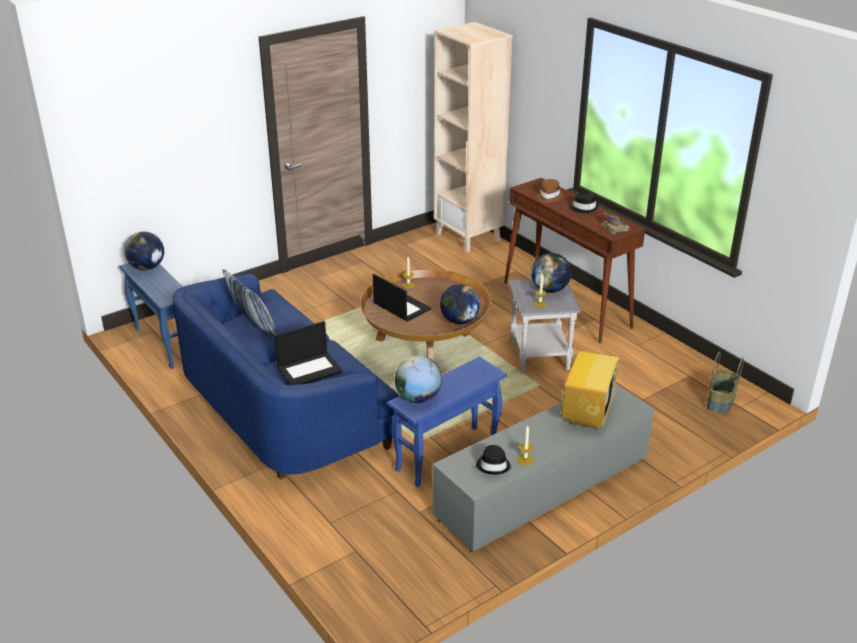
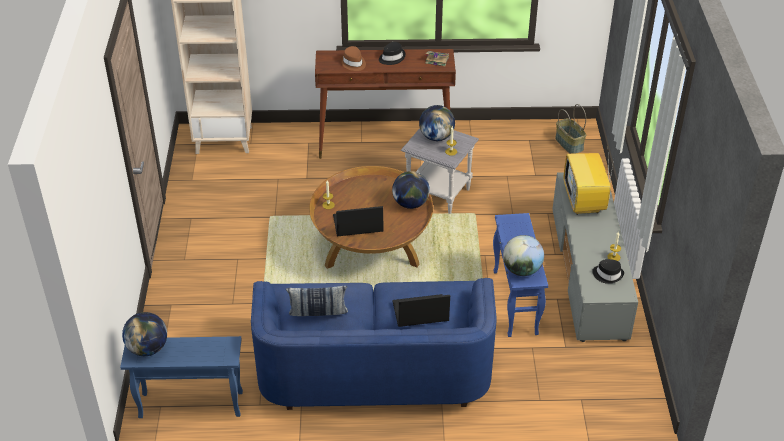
camera: 55 degrees left, 10 degrees up
(310, 369) = (420, 312): laptop -> laptop turned 105 degrees counterclockwise
(586, 411) = (584, 202): television -> television turned 150 degrees counterclockwise

